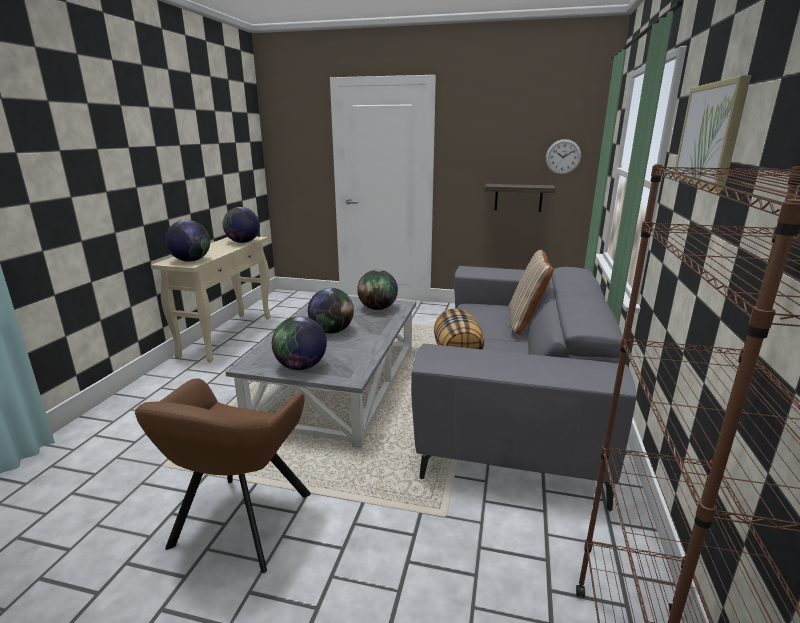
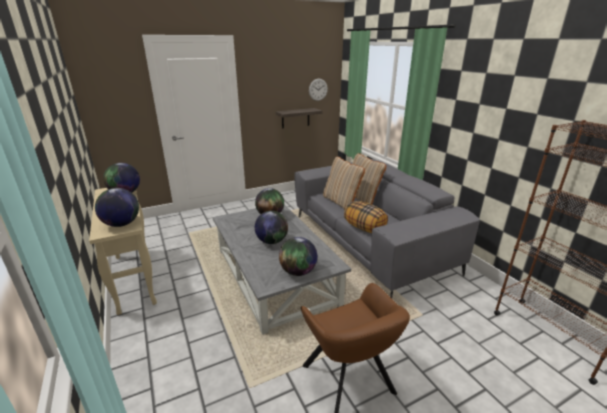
camera: 40 degrees left, 5 degrees up
(485, 319) = (341, 202): none -> beige pillow
(710, 135) = (487, 94): picture -> none

